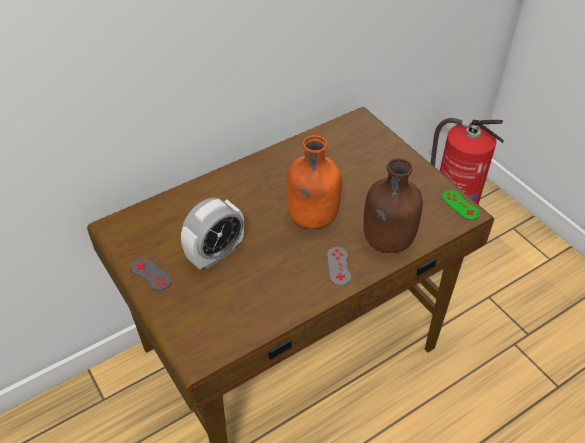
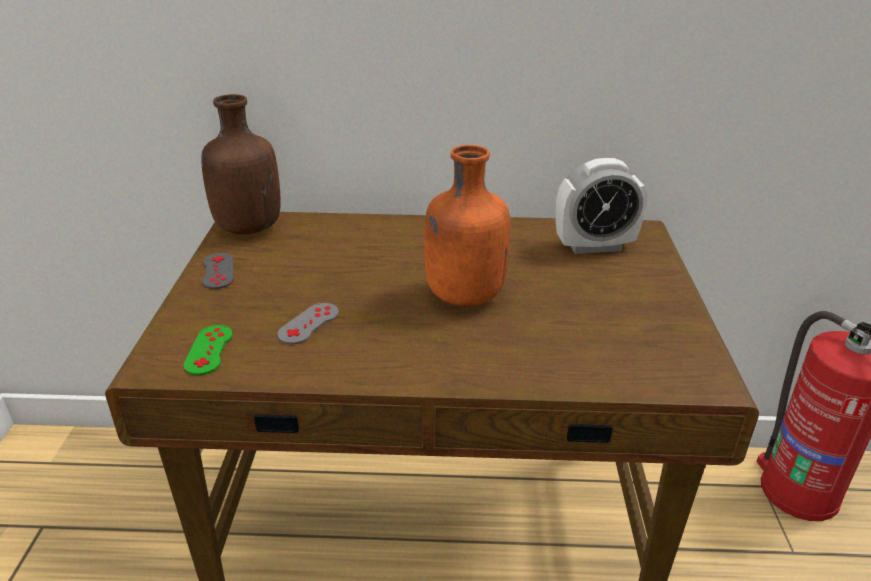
camera: 35 degrees right, 15 degrees down
(216, 254) = (307, 282): alarm clock -> alarm clock (594, 246)
(338, 266) = (438, 357): grey game controller -> grey game controller (308, 324)
(387, 241) = (540, 360): brown bottle -> brown bottle (247, 228)
(460, 205) = (707, 369): green game controller -> green game controller (209, 350)

